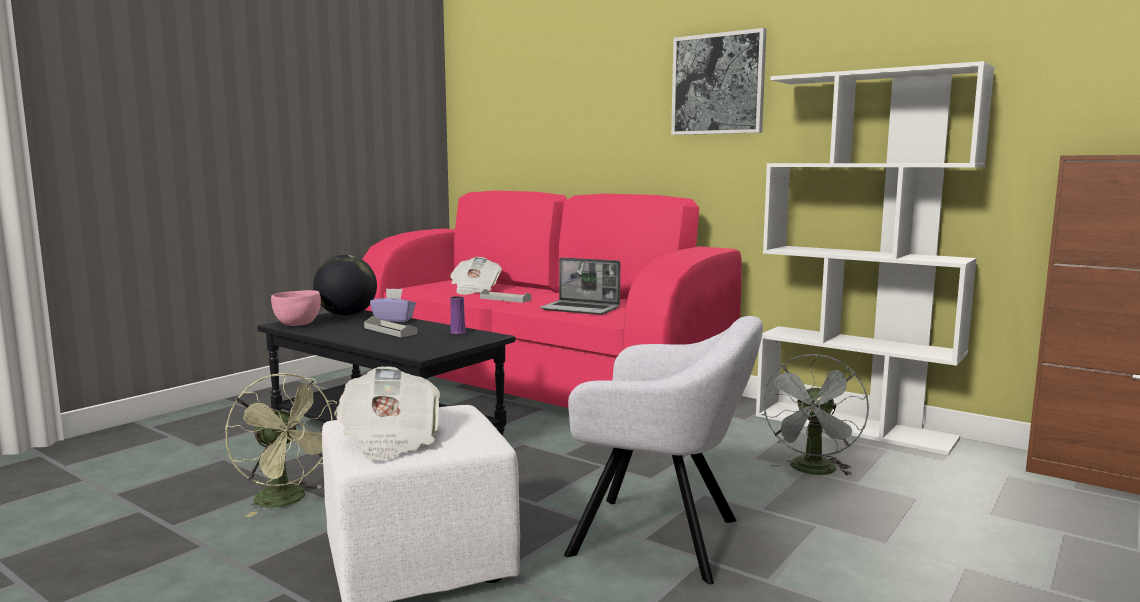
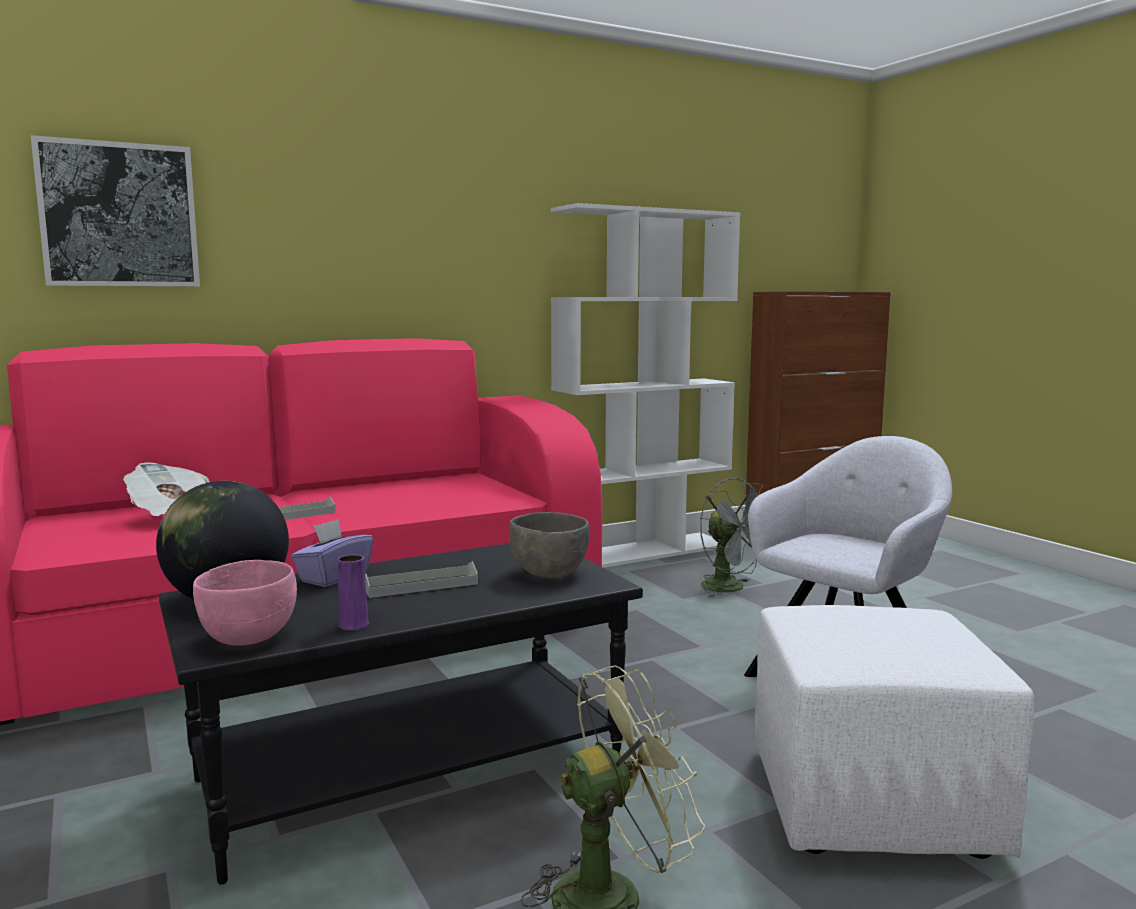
camera: 65 degrees left, 0 degrees up
(389, 440) = (927, 648): newspaper -> none
(431, 344) = (548, 573): none -> grey bowl
(458, 332) = (492, 556): purple vase -> purple vase (353, 625)
(581, 309) = (432, 499): laptop -> none
(718, 84) = (466, 202): picture -> picture (119, 215)

